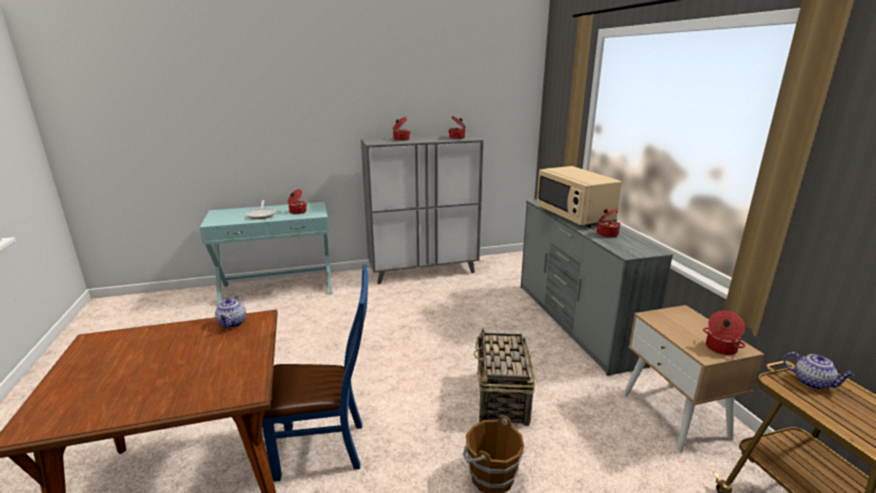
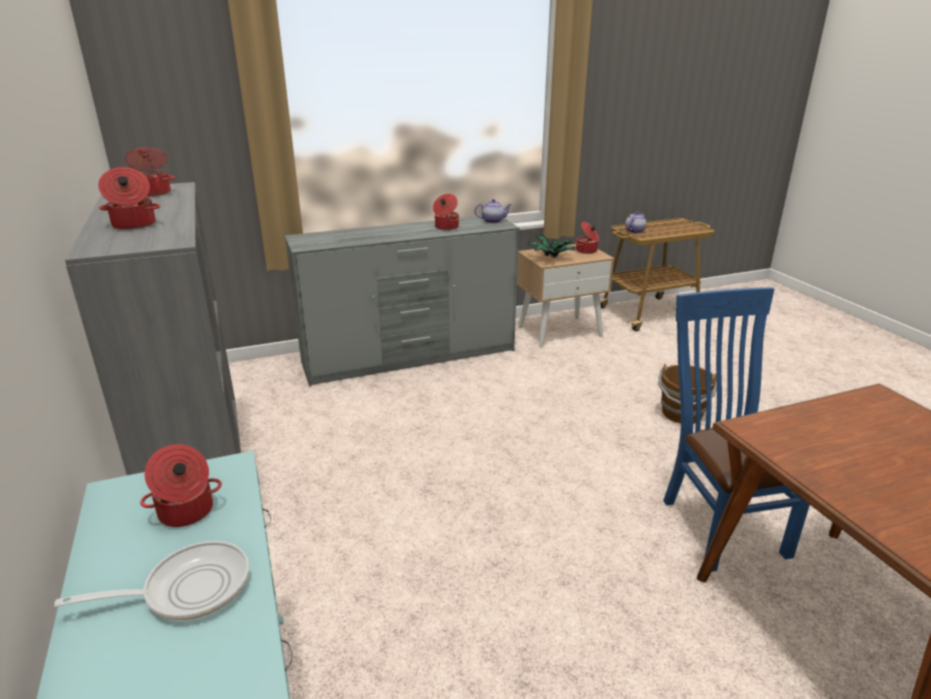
camera: 95 degrees left, 5 degrees up
(232, 323) = (784, 447): teapot -> teapot (493, 221)
(501, 398) = (572, 407): basket -> none
(574, 216) = (380, 234): beige microwave -> none
(671, 320) = (550, 258): none -> potted plant

